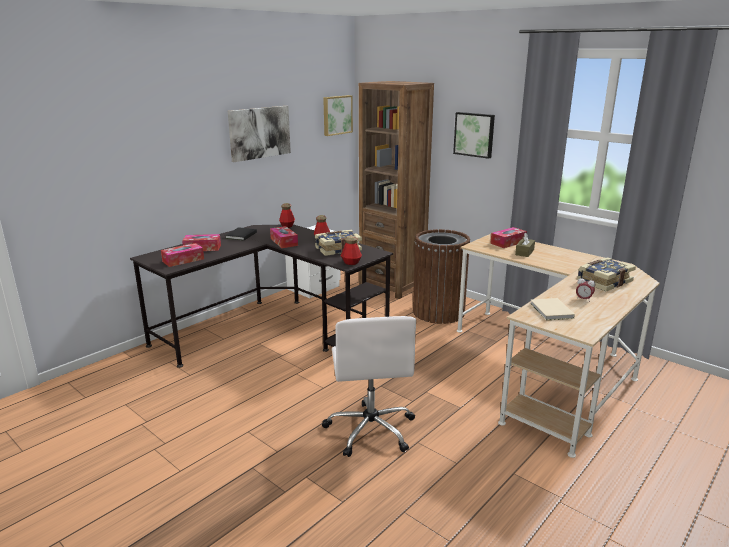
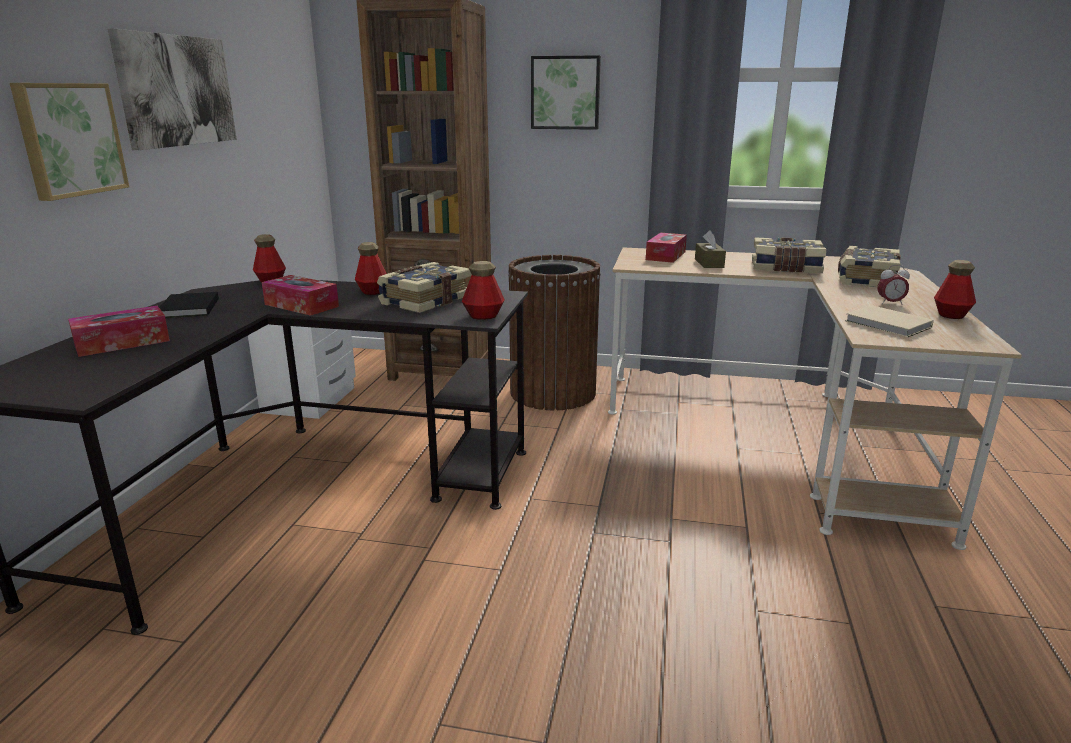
camera: 30 degrees left, 0 degrees up
(183, 260) = (99, 373): tissue box -> none
(336, 115) = (294, 75): picture -> picture (69, 139)
(370, 429) = (663, 618): white office chair -> none
(567, 264) = (786, 268): none -> book
(606, 314) = (951, 315): none -> bottle

